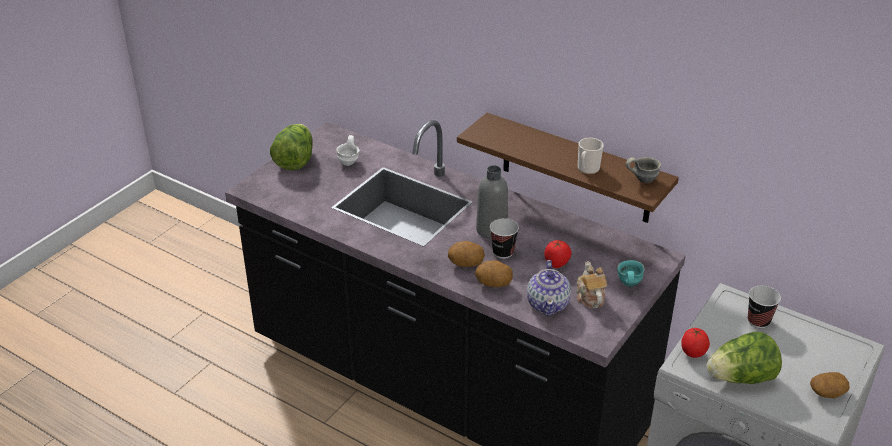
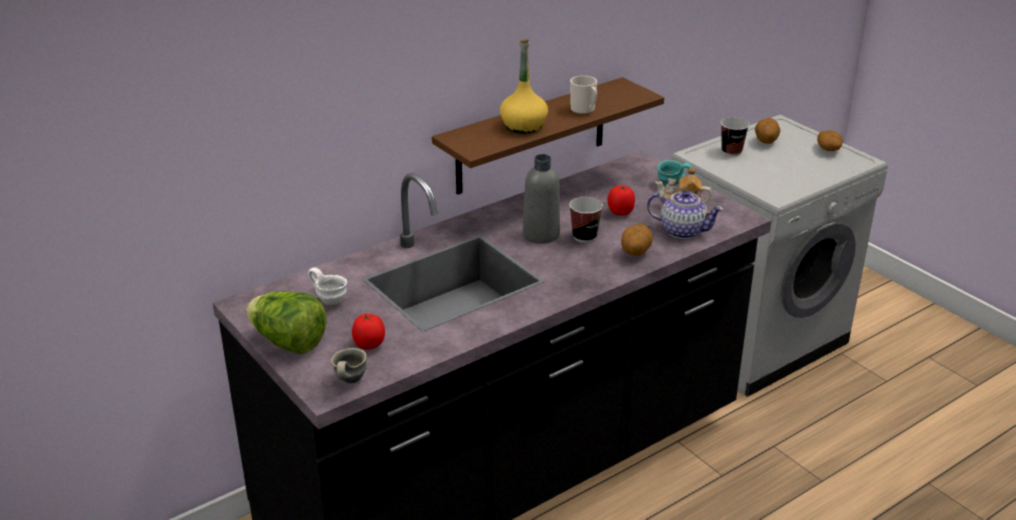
camera: 70 degrees left, 5 degrees down
(466, 264) = (592, 261): potato -> potato (765, 142)
(533, 146) = (523, 126): none -> yellow bottle
(642, 179) = (618, 91): grey mug -> grey mug (348, 381)
(692, 353) = (764, 188): tomato -> tomato (369, 345)
(741, 378) = (801, 177): lettuce -> none

